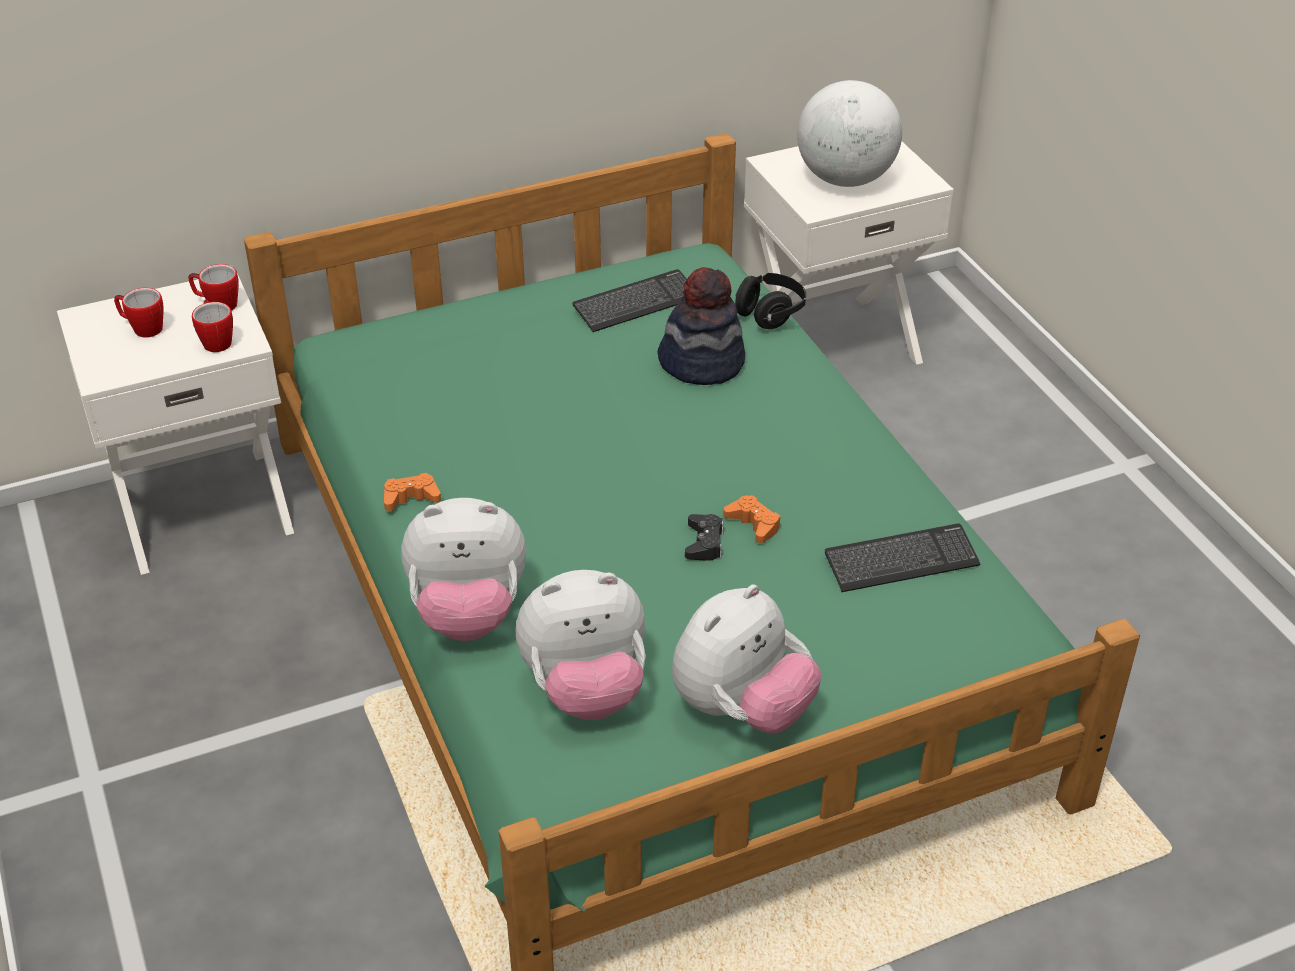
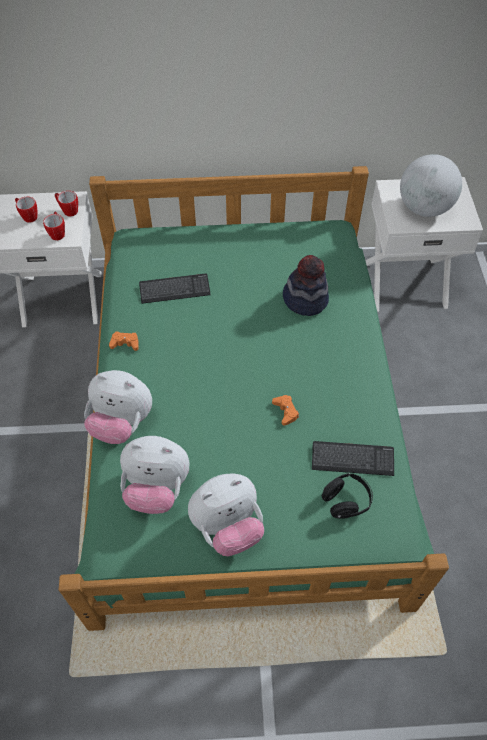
camera: 20 degrees right, 15 degrees up
(636, 303) = (288, 252): keyboard -> keyboard (174, 290)
(704, 543) = (255, 415): black game controller -> none
(770, 314) = (355, 277): black headphones -> black headphones (346, 501)

